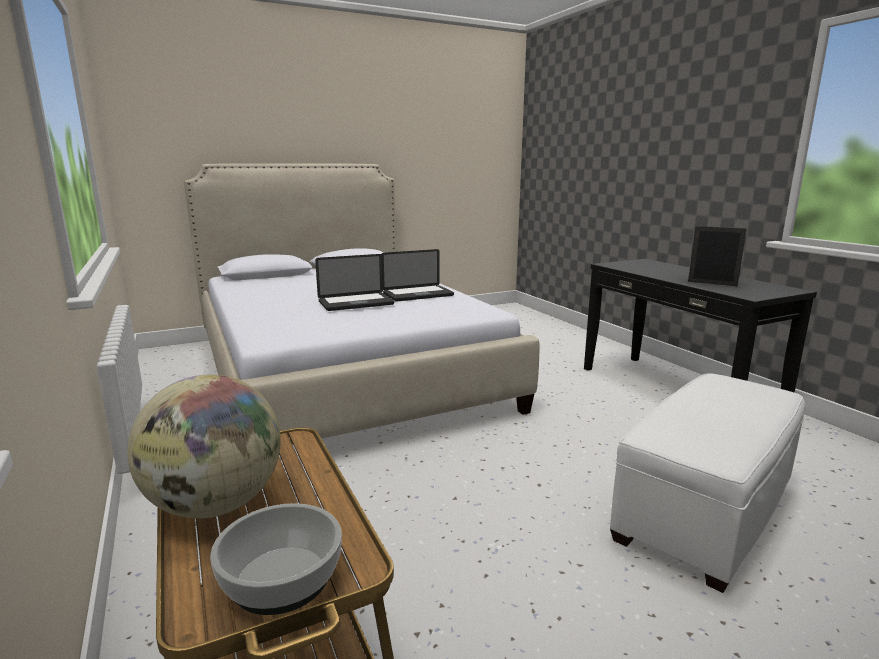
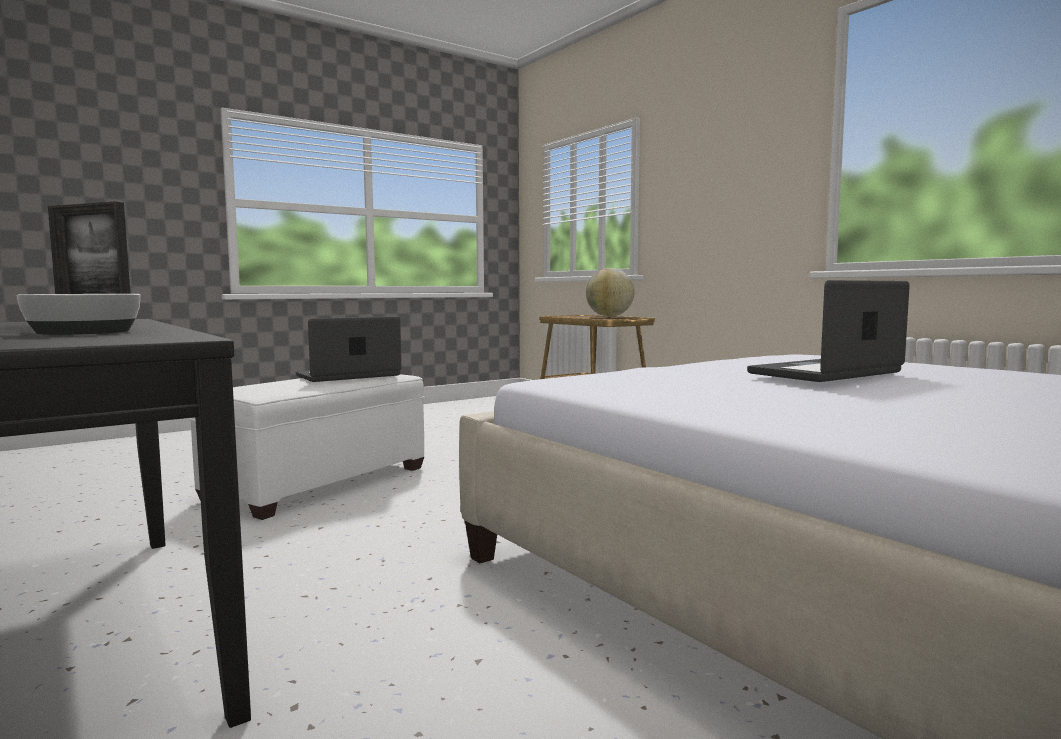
camera: 170 degrees right, 10 degrees down
(280, 578) = (569, 315): bowl -> bowl (85, 332)
(418, 294) = (760, 395): laptop -> laptop (348, 376)

